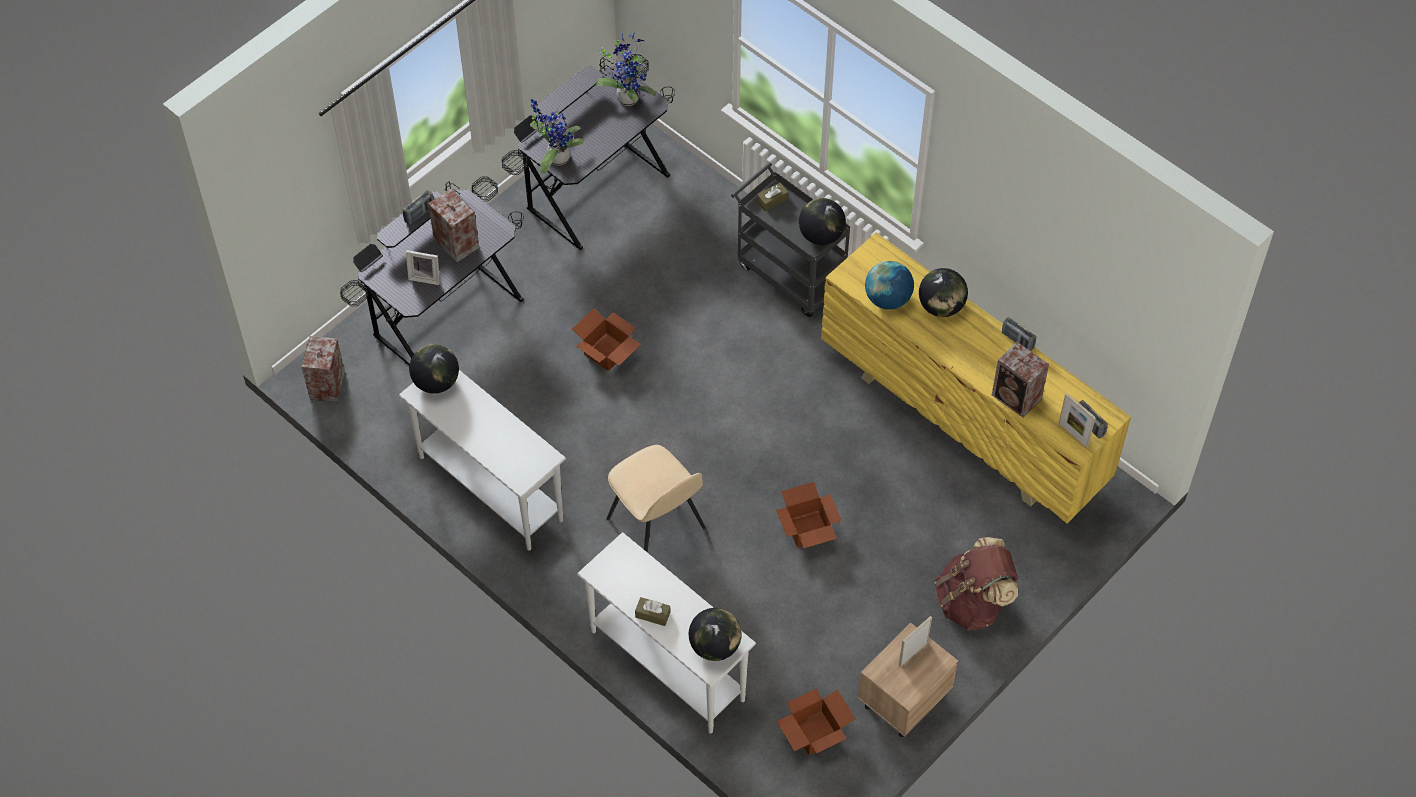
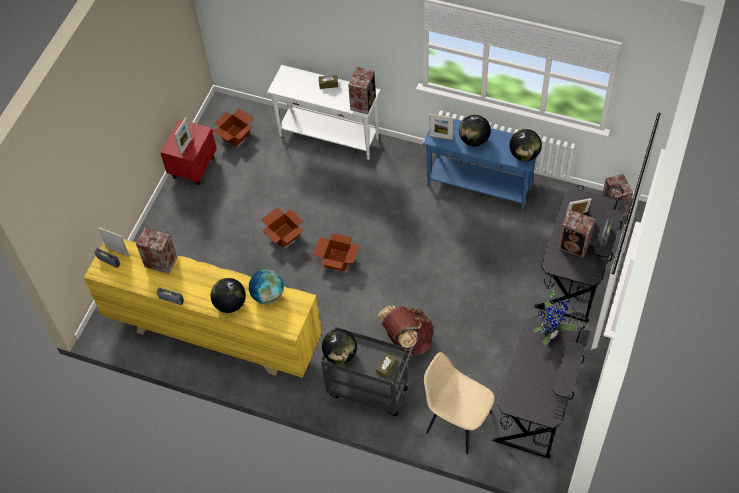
camera: 160 degrees right, 0 degrees up
(489, 489) = (479, 187): white console table -> blue console table
(534, 455) = (441, 137): none -> picture frame
(607, 353) = (460, 293): cardboard box -> cardboard box (337, 259)
(615, 559) = (363, 102): none -> speaker
(628, 96) = (531, 403): potted plant -> none
(657, 525) = (372, 204): beige chair -> beige chair (457, 421)
(714, 646) = (287, 82): globe -> globe (474, 140)
(903, 701) = (194, 167): beige nightstand -> red nightstand
(972, 602) = (172, 231): brown backpack -> brown backpack (407, 340)

